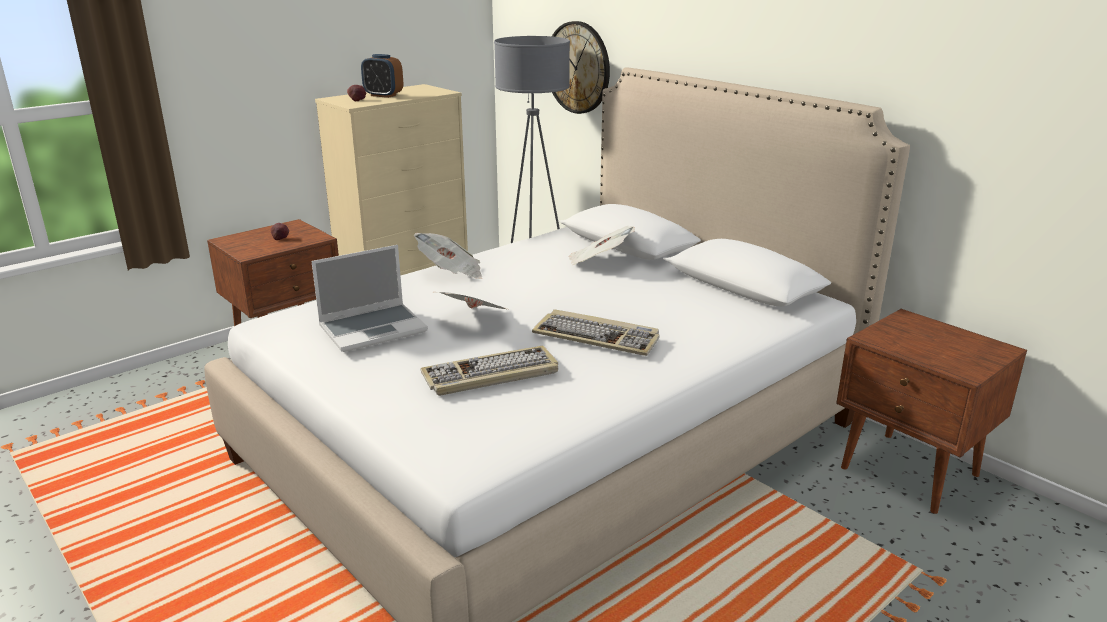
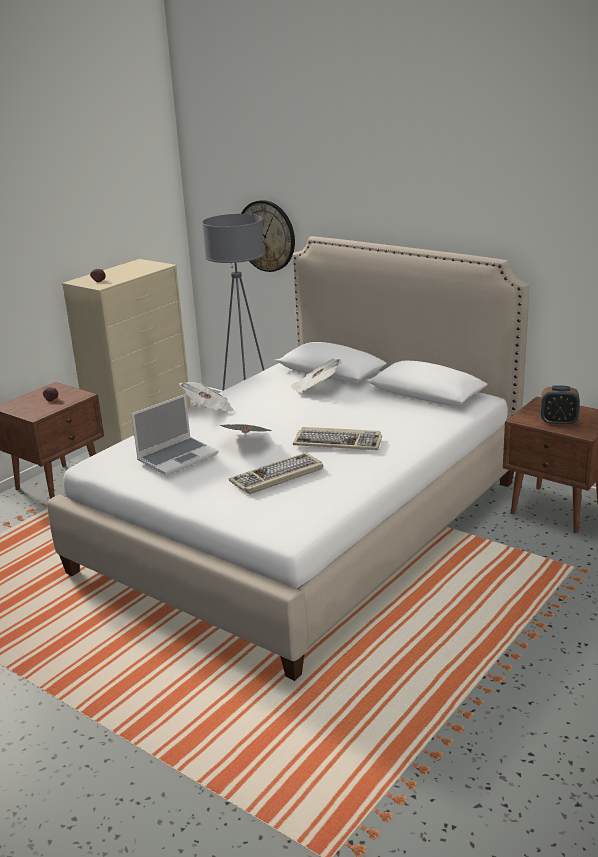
camera: 10 degrees left, 0 degrees up
(383, 95) = (116, 274): alarm clock -> alarm clock (558, 422)

